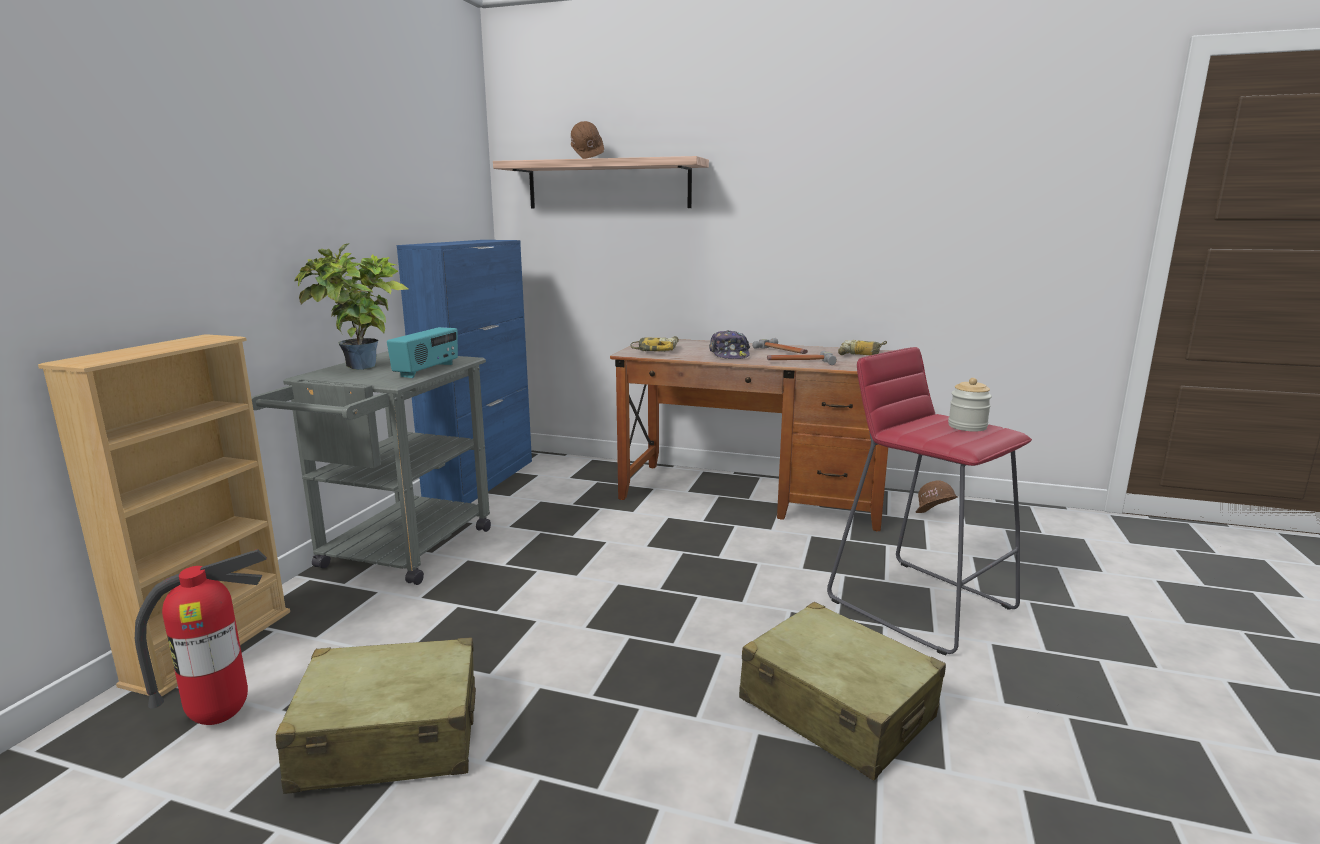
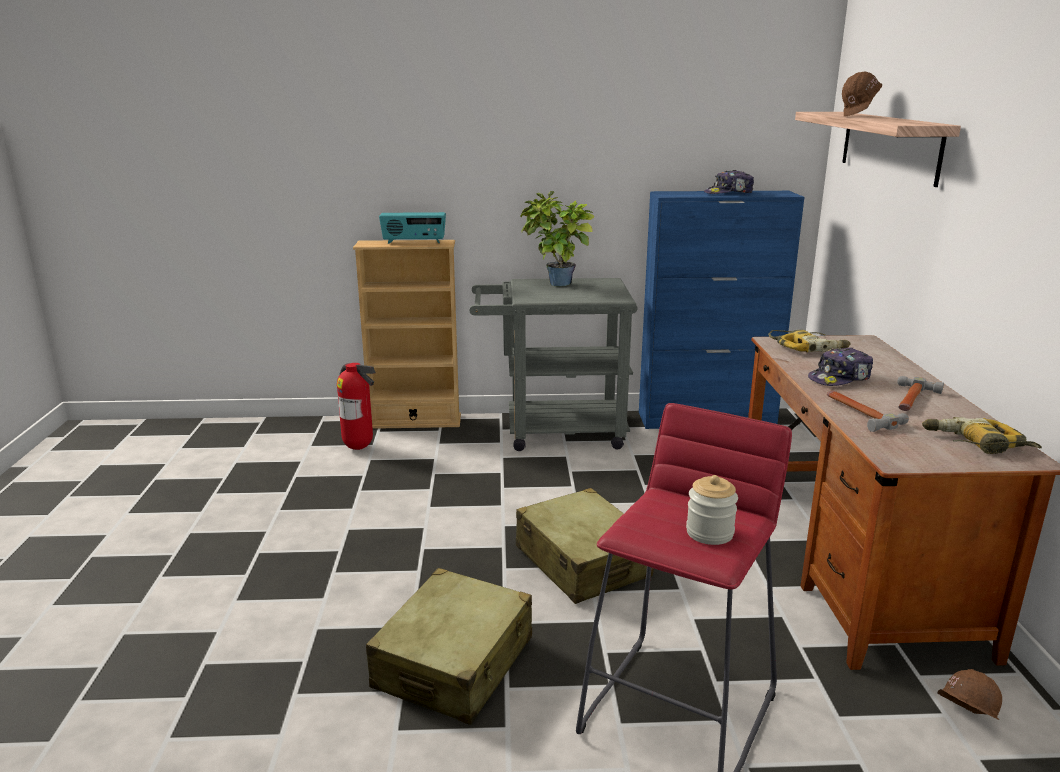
camera: 70 degrees right, 5 degrees up
(389, 738) = (358, 495): beige suitcase -> beige suitcase (582, 562)
(427, 370) = (569, 299): radio -> radio (414, 242)
(465, 241) = (729, 193): none -> cap

